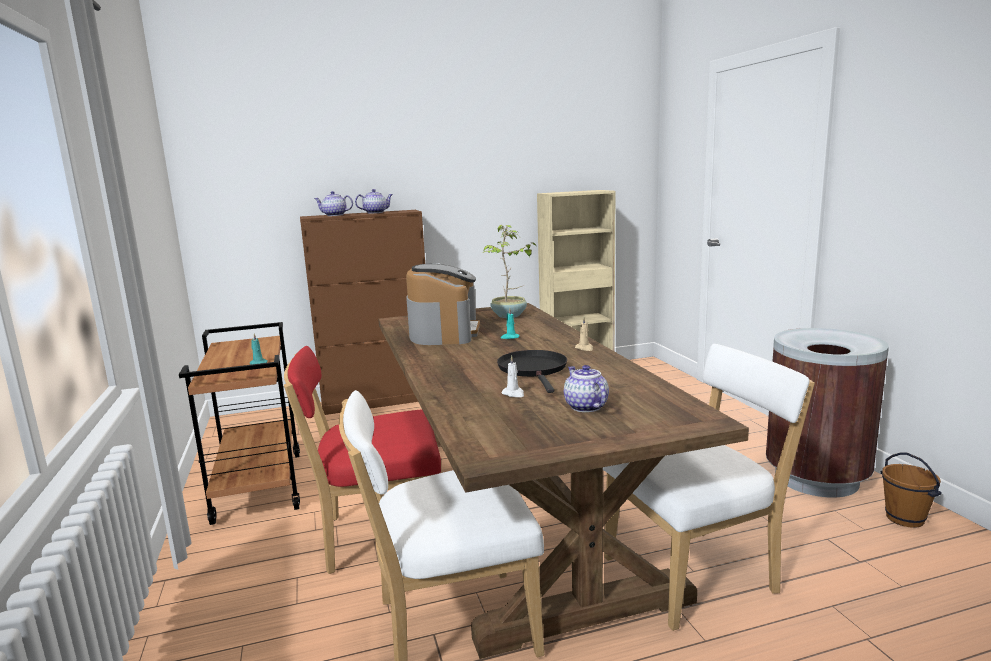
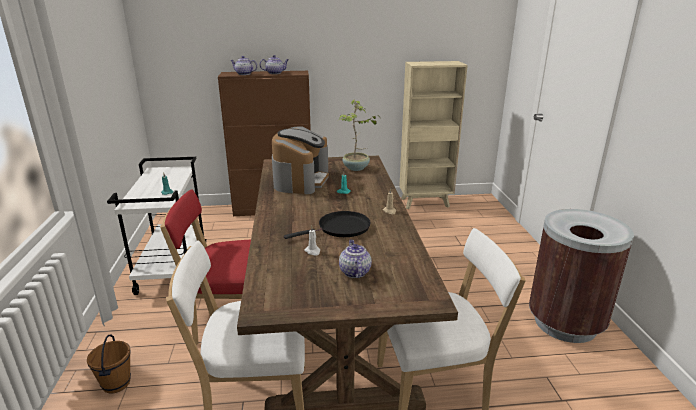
camera: 10 degrees right, 10 degrees up
(258, 486) = (172, 269): brown cart -> white cart
(533, 369) = (340, 228): black frying pan -> black frying pan turned 60 degrees clockwise
(904, 519) = (616, 370): brown bucket -> brown bucket (116, 384)

